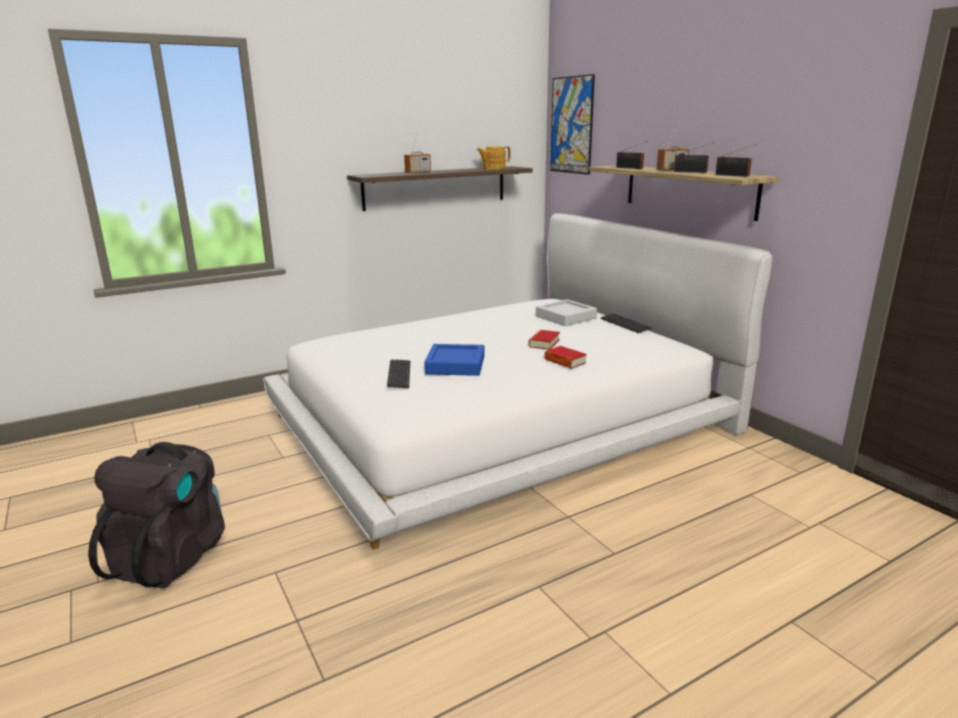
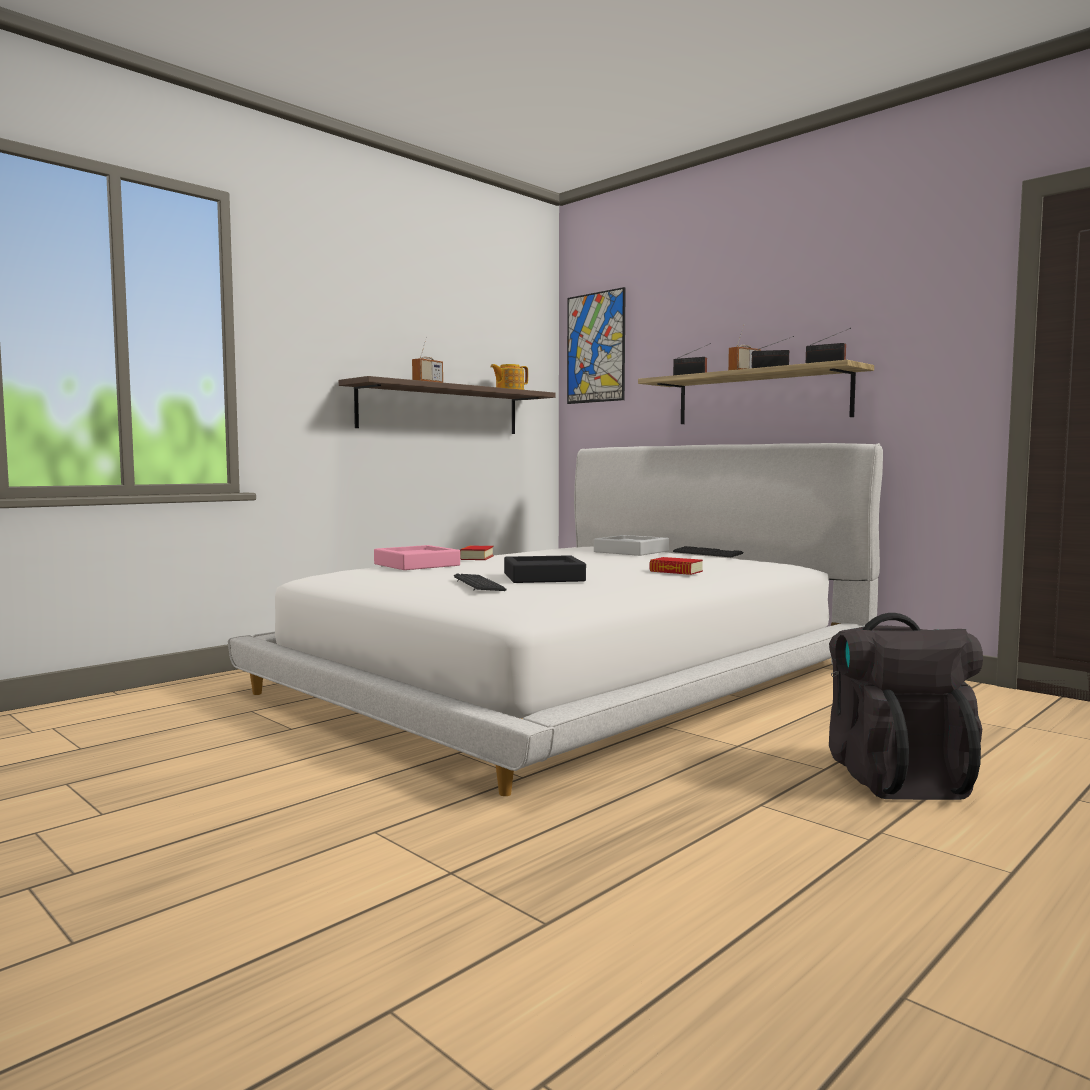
camera: 15 degrees left, 15 degrees down
(172, 556) = (187, 833): black backpack -> black backpack (896, 777)
(386, 333) = (416, 565): none -> pink tray
(455, 365) = (543, 577): blue tray -> black tray
(544, 343) = (632, 564): book -> book (476, 557)

